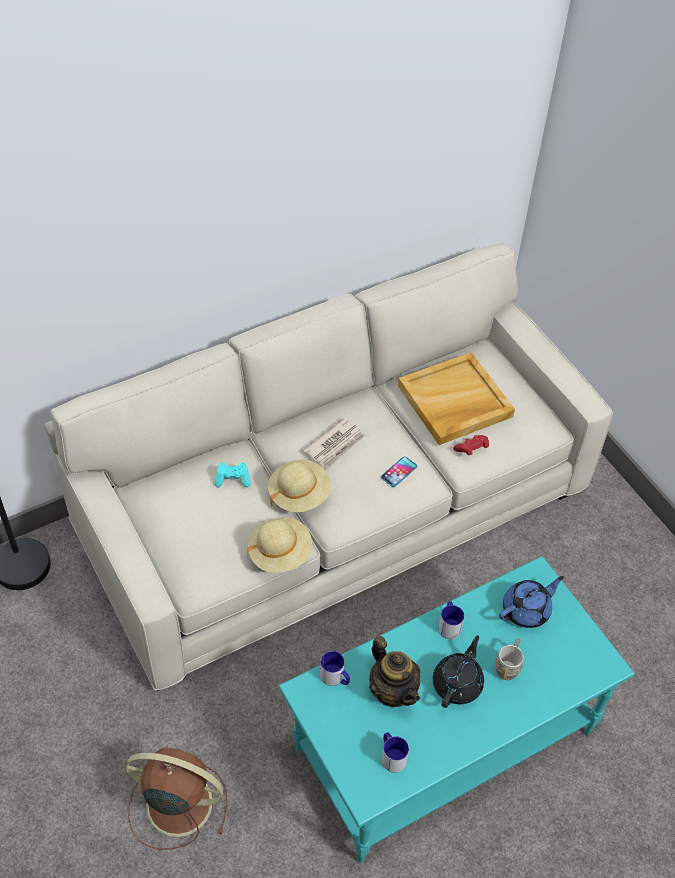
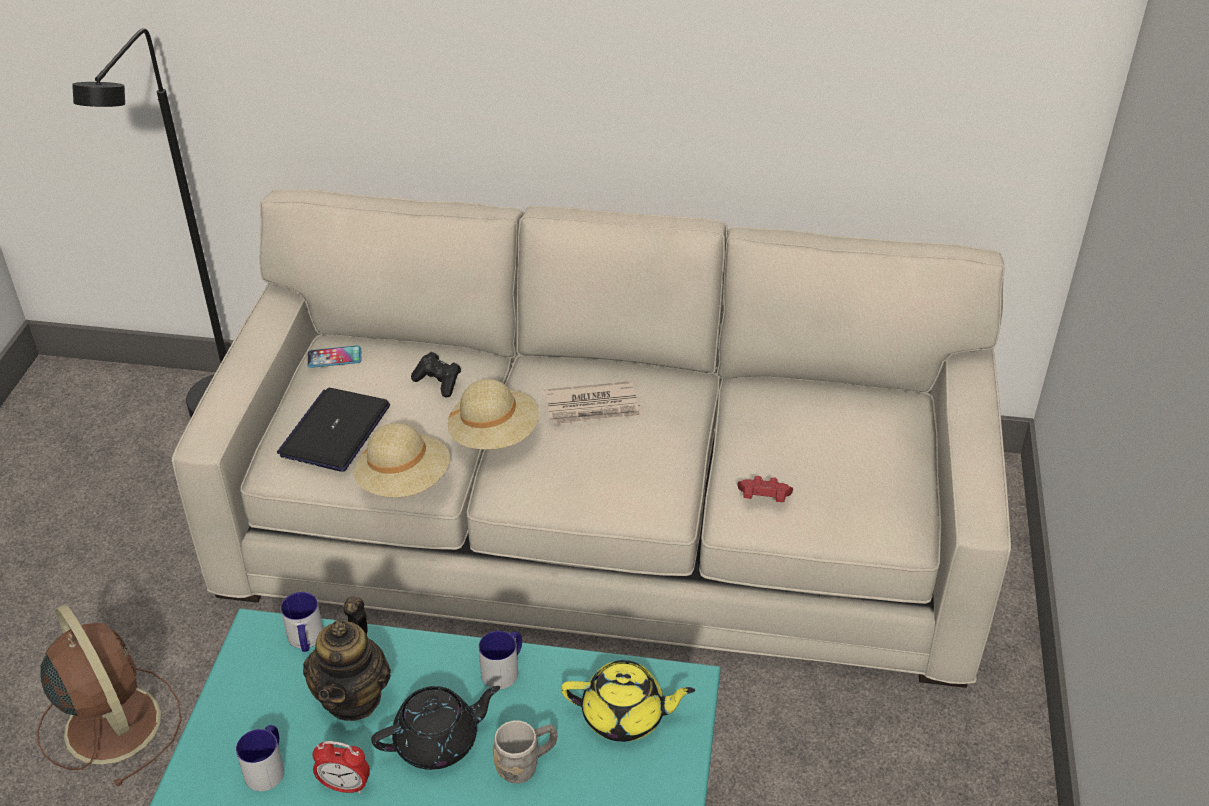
camera: 40 degrees right, 10 degrees down
(207, 546) = (335, 431): none -> laptop
(233, 479) = (438, 382): turquoise game controller -> black game controller
(399, 472) = (639, 474): phone -> phone (334, 357)
(438, 737) = (345, 786): none -> alarm clock
(454, 402) = (798, 436): beige tray -> none
(527, 610) = (625, 716): blue teapot -> yellow teapot

